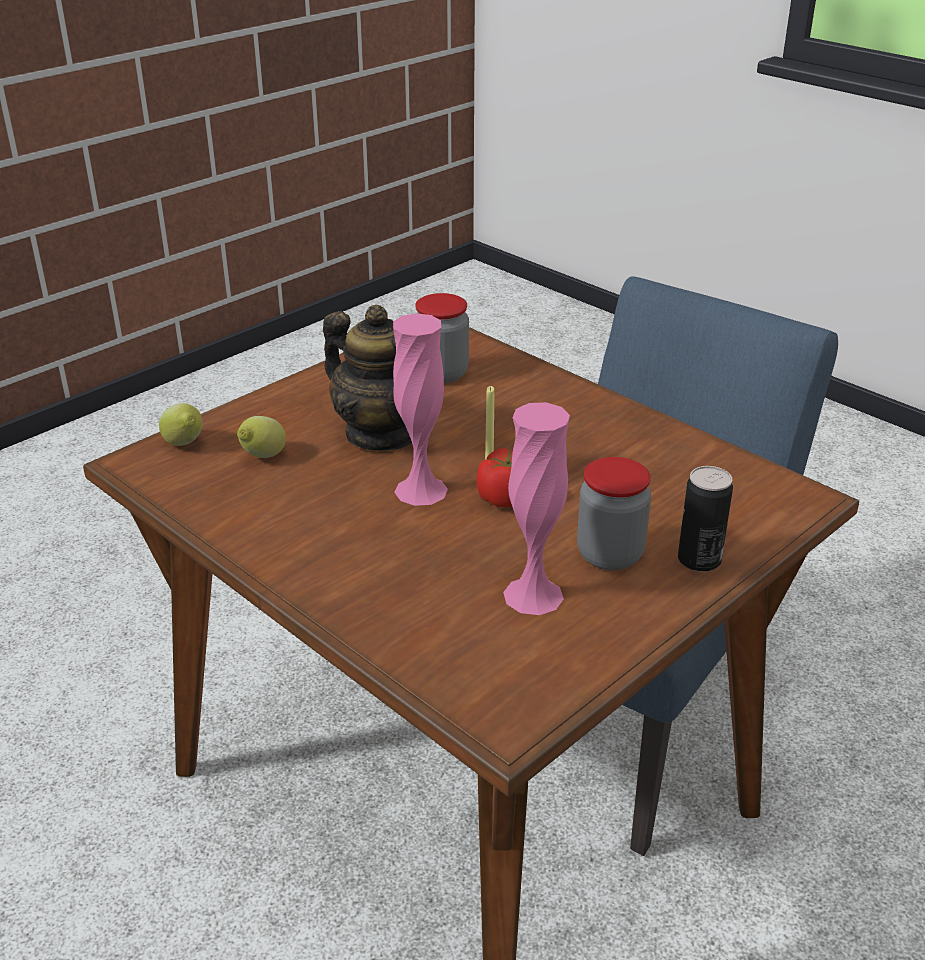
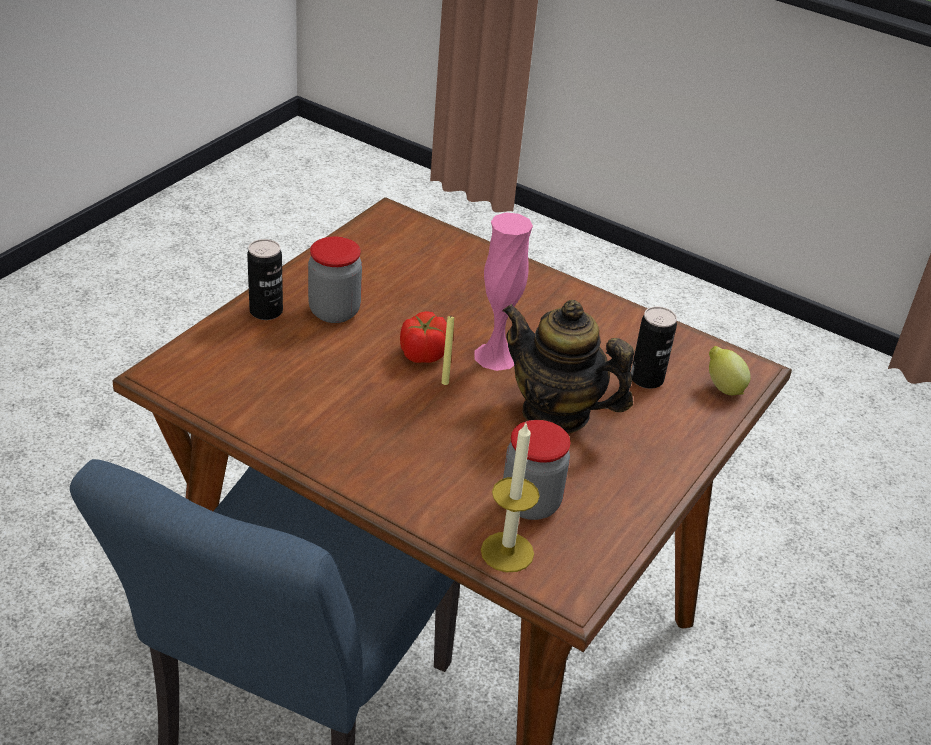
camera: 165 degrees right, 5 degrees up
(262, 457) = (646, 379): lemon -> can
(474, 349) = (507, 552): none -> candle
(533, 595) = (387, 280): pink vase -> none

